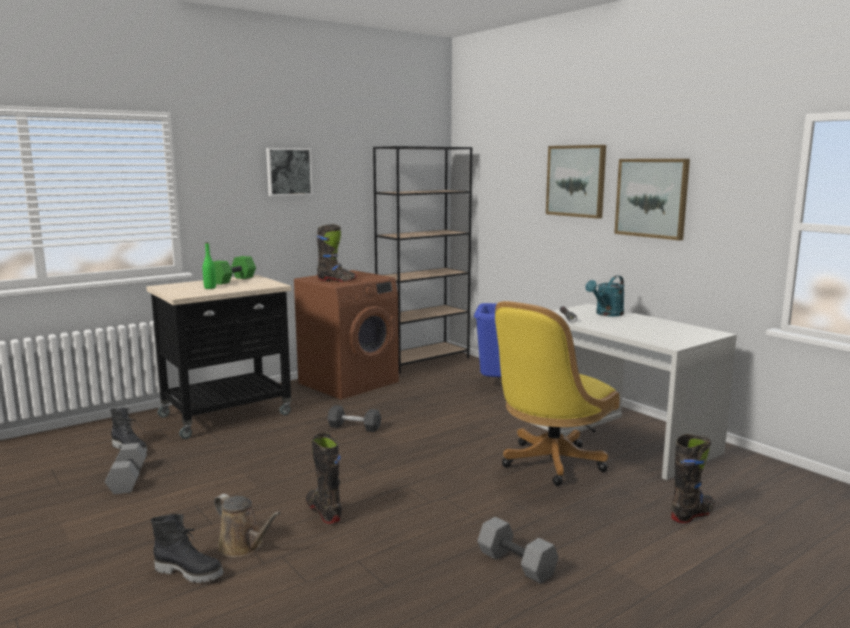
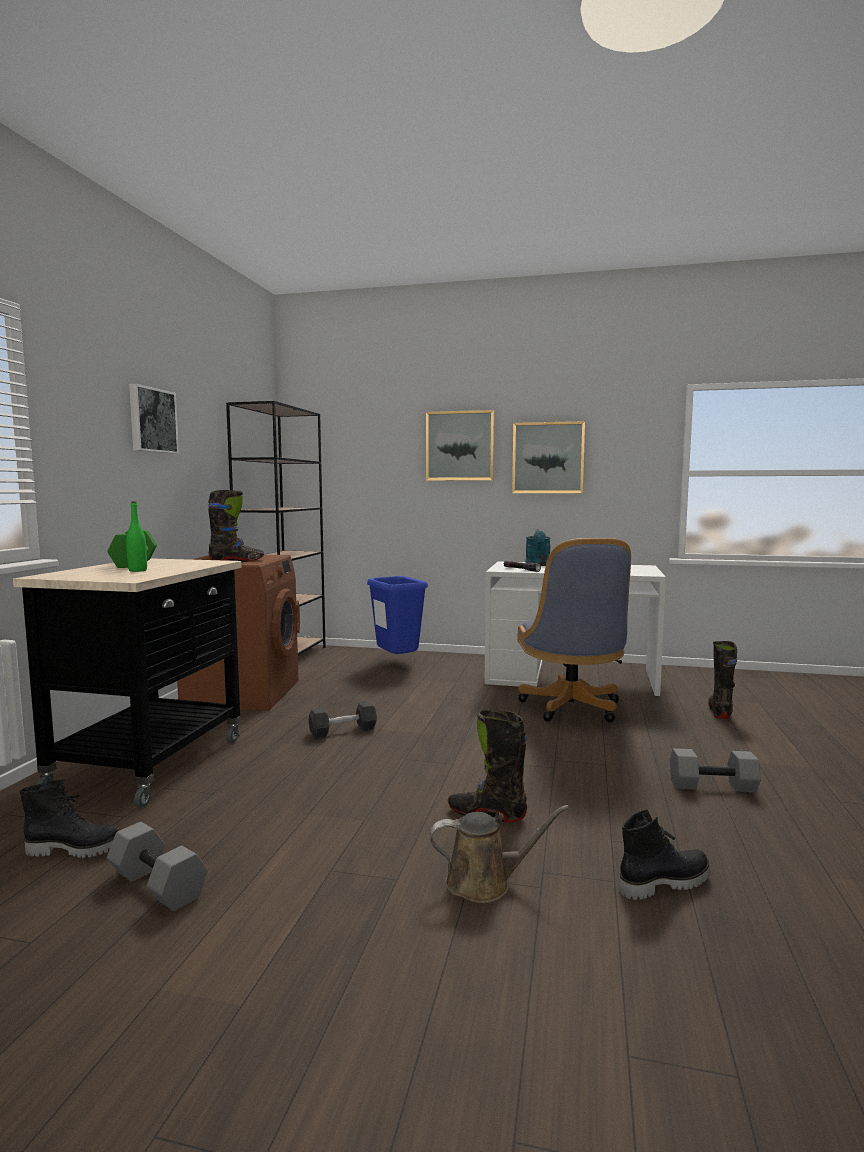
camera: 40 degrees left, 5 degrees down
(190, 572) = (489, 940): black boot -> black boot (663, 883)
(548, 466) = (573, 711): yellow office chair -> blue office chair

